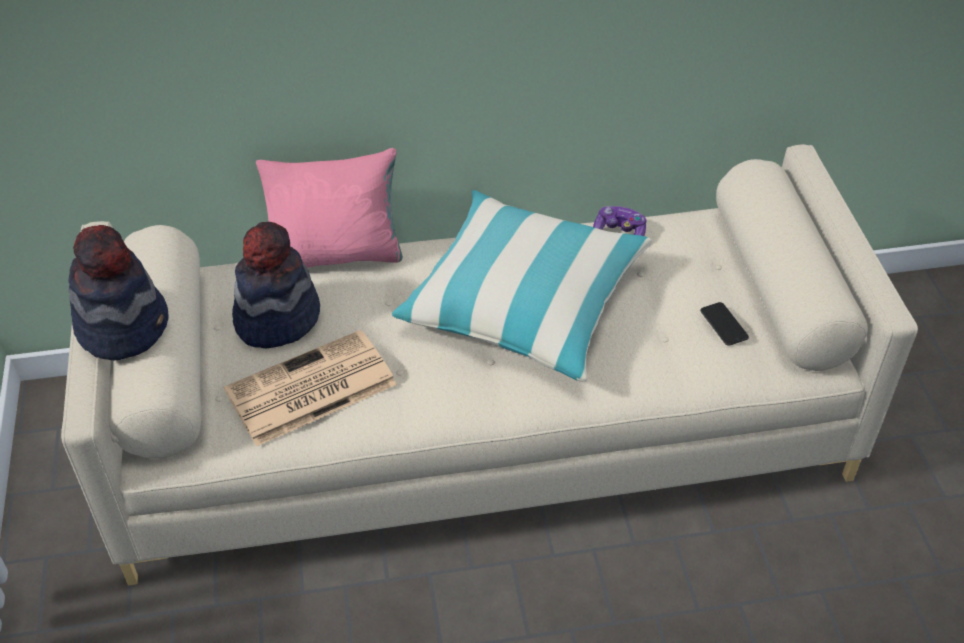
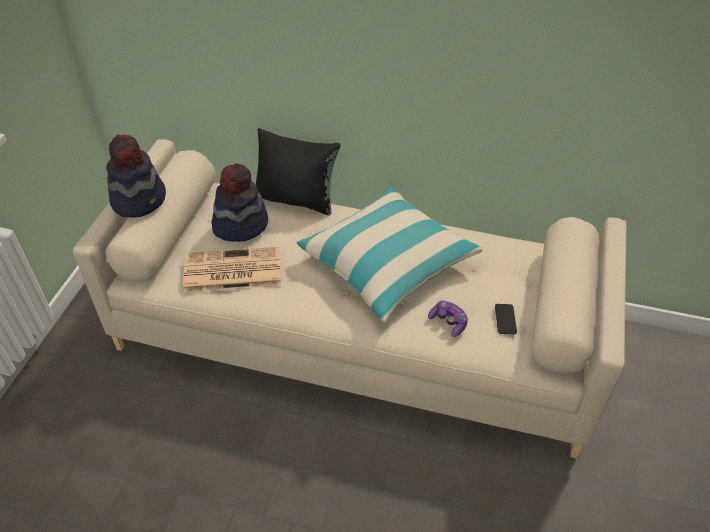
camera: 25 degrees right, 0 degrees up
(337, 253) = (297, 199): pink pillow -> black pillow
(619, 232) = (474, 239): game controller -> game controller (448, 322)

